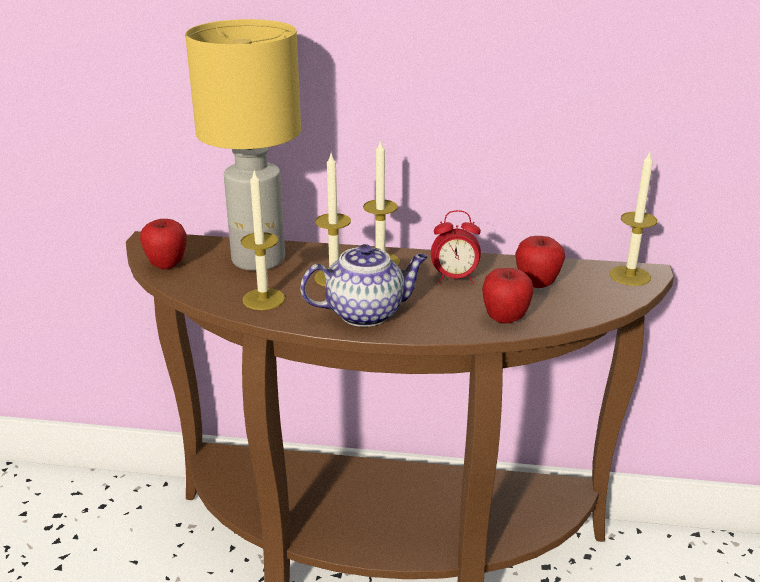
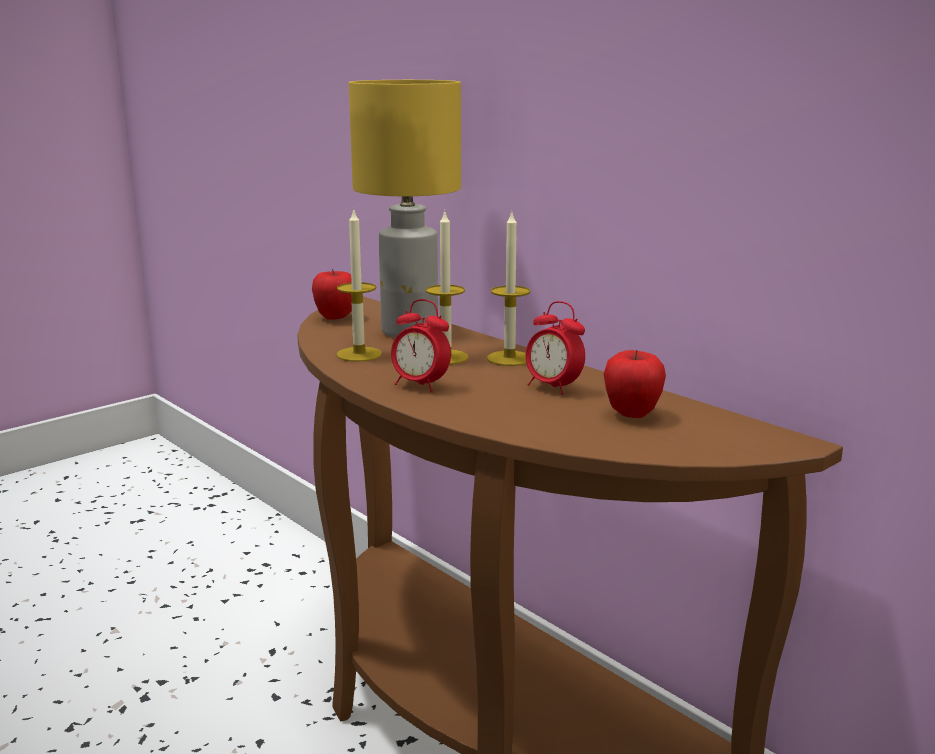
camera: 40 degrees right, 10 degrees down
(366, 313) = (420, 385): teapot -> alarm clock
(505, 319) = (537, 427): apple -> none
(630, 276) = (762, 439): candle -> none

